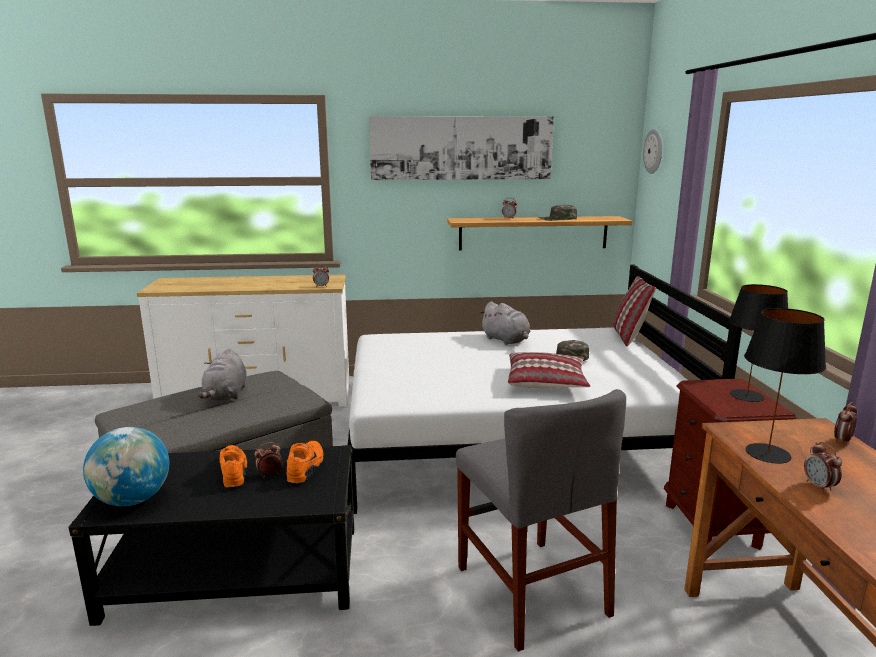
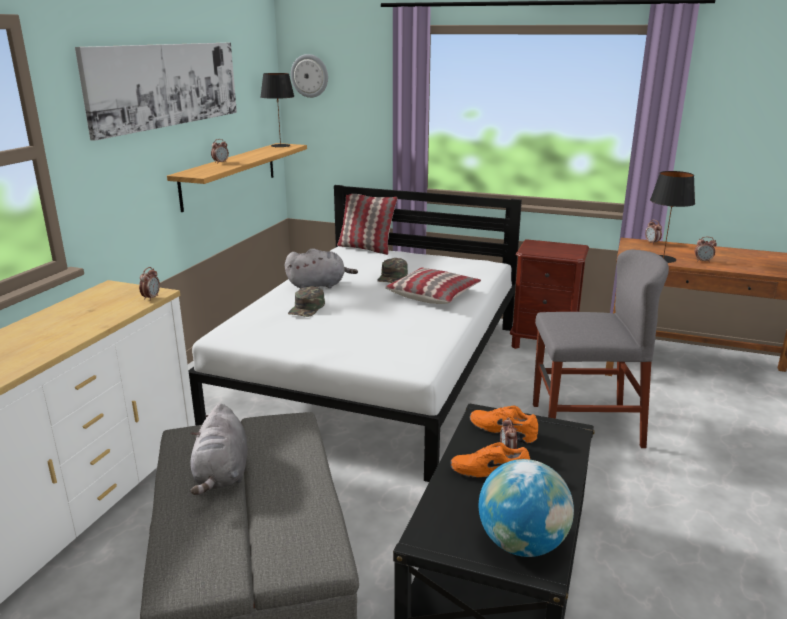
camera: 65 degrees left, 5 degrees up
(226, 395) = (222, 474): grey plush toy -> grey plush toy turned 60 degrees clockwise
(557, 219) = (258, 154): green cap -> green cap (307, 308)
(747, 395) = (554, 245): black table lamp -> black table lamp (280, 145)

